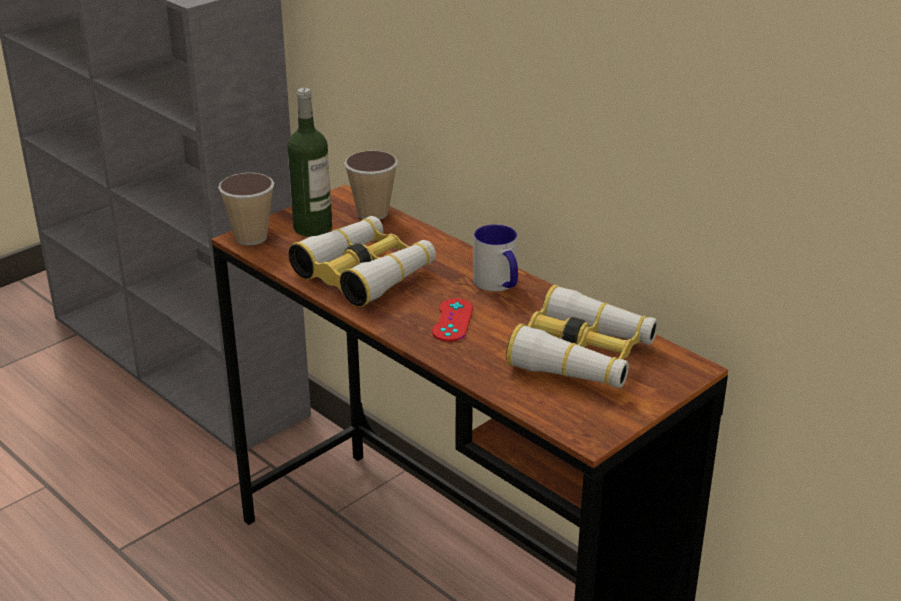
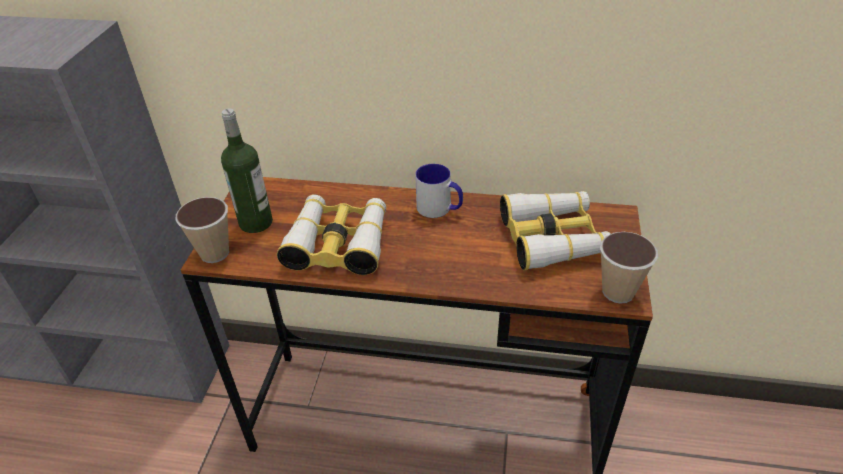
camera: 35 degrees left, 10 degrees up
(372, 213) = (288, 190): cup -> cup (618, 292)
(452, 320) = (443, 252): red game controller -> none

